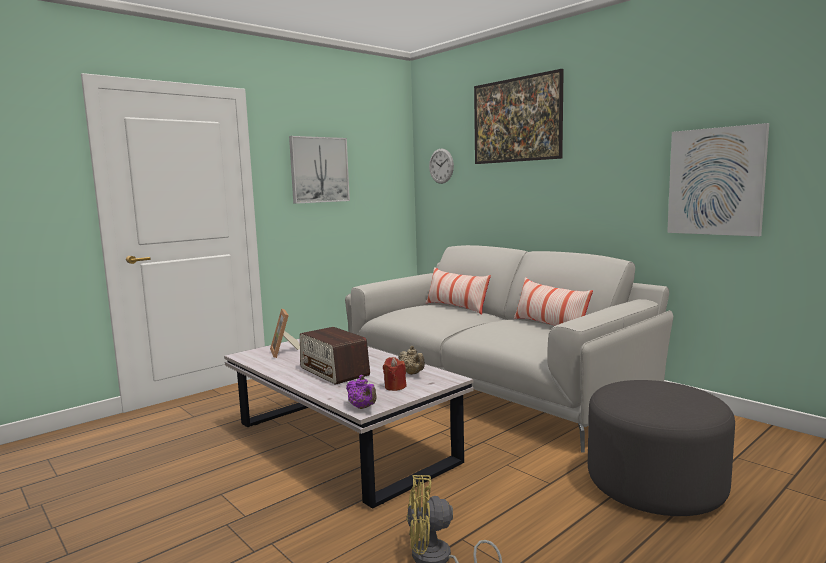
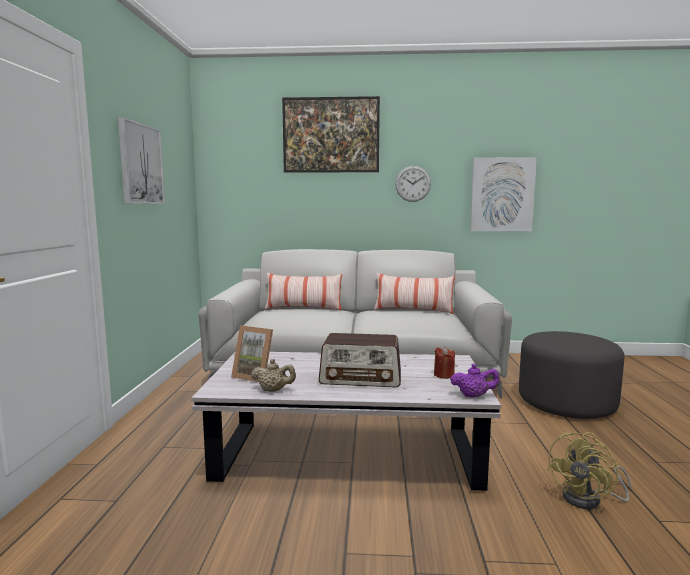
camera: 45 degrees left, 0 degrees up
(412, 373) = (423, 362): beige teapot -> beige teapot (273, 390)
(441, 166) = (236, 172): wall clock -> wall clock (413, 183)

